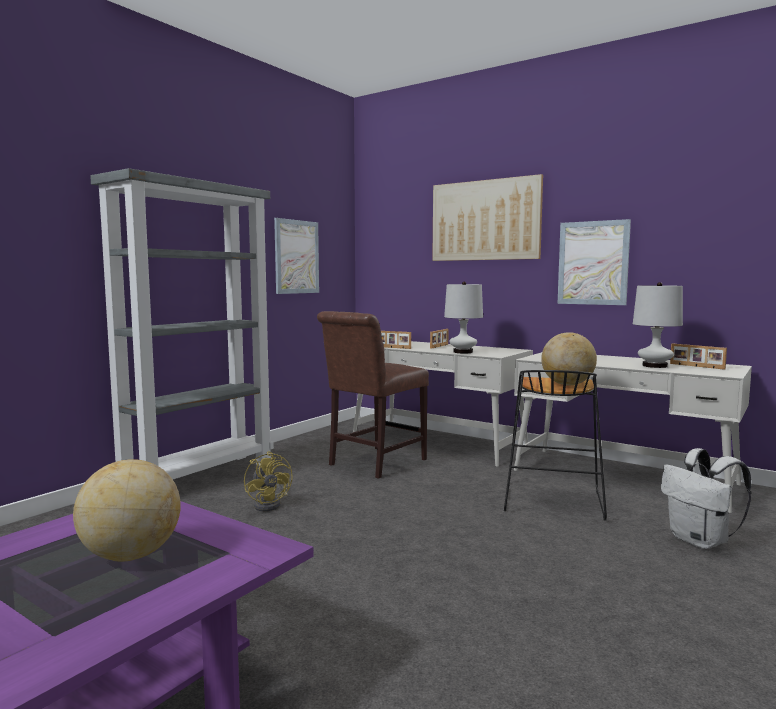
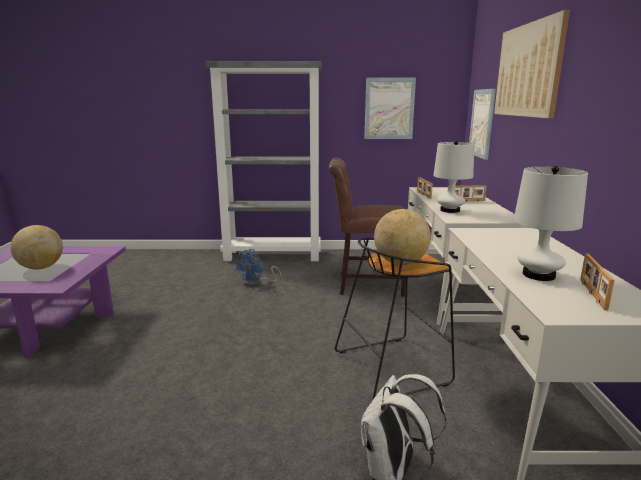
camera: 55 degrees right, 10 degrees up
(270, 504) = (257, 283): yellow fan -> blue fan
(593, 263) = (588, 128): picture -> picture (482, 123)

